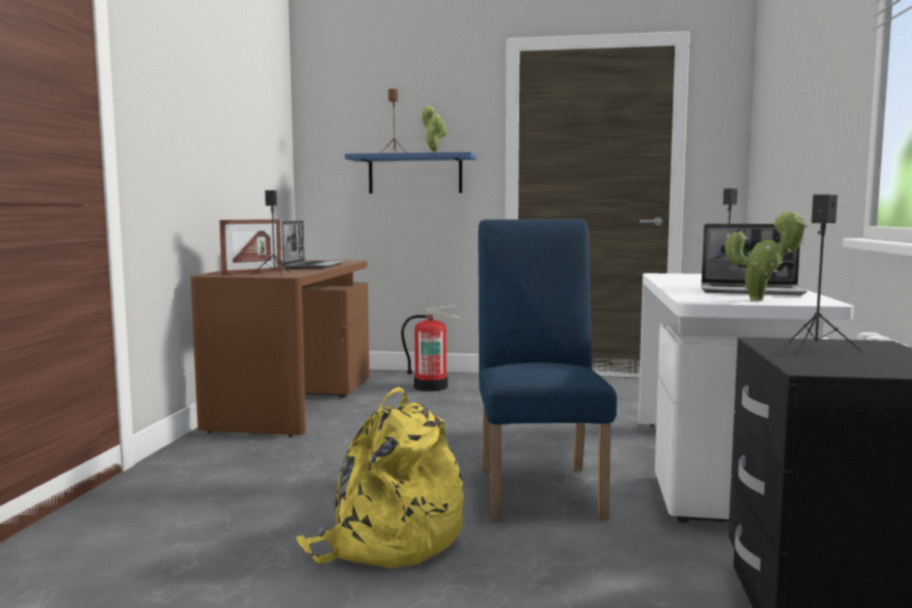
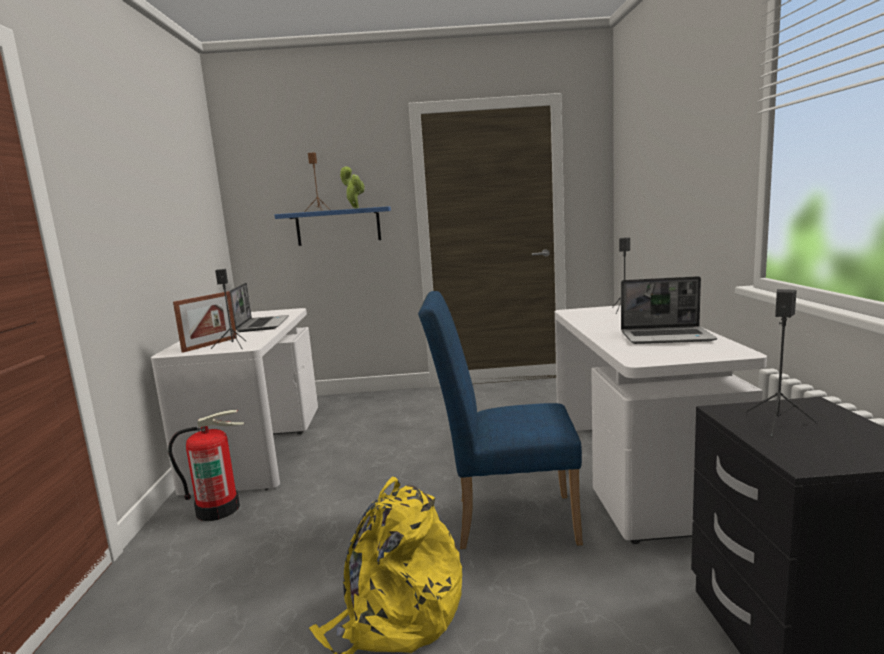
camera: 10 degrees left, 5 degrees up
(293, 403) = (258, 446): brown desk -> white desk
(431, 387) = (374, 410): fire extinguisher -> fire extinguisher (218, 509)
(540, 486) = (505, 519): blue chair -> blue chair turned 75 degrees counterclockwise
(761, 300) = (688, 354): potted plant -> none

